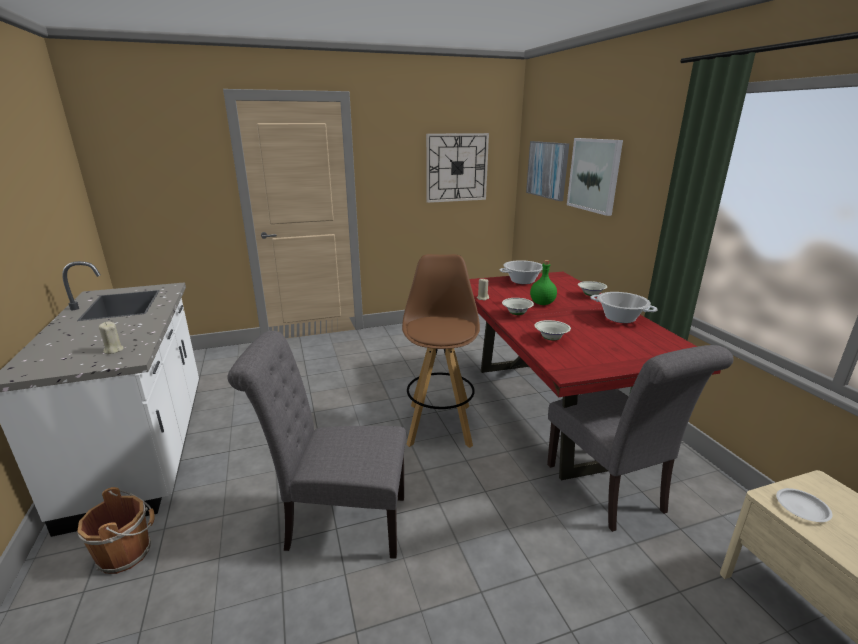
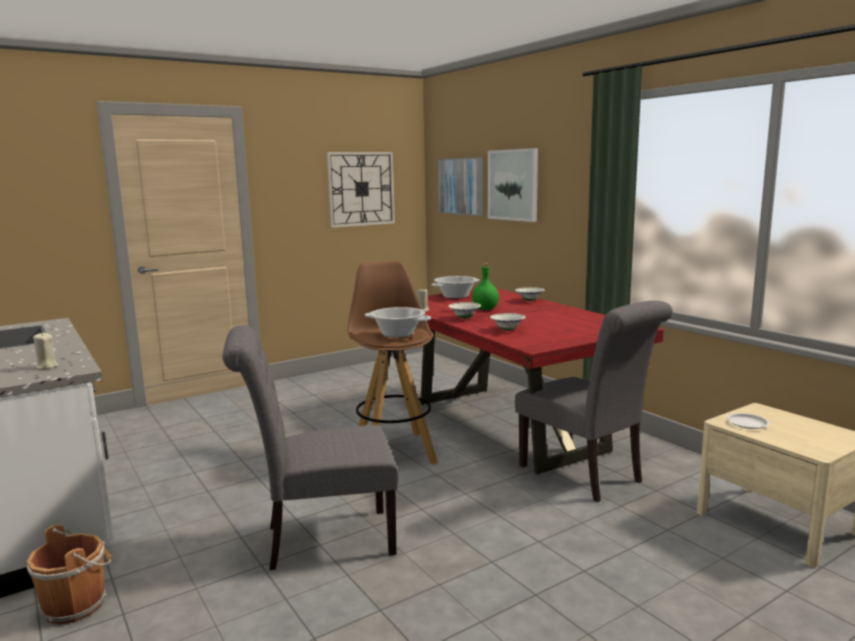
camera: 15 degrees left, 10 degrees down
(620, 318) = (564, 312): cooking pot -> cooking pot (398, 334)

